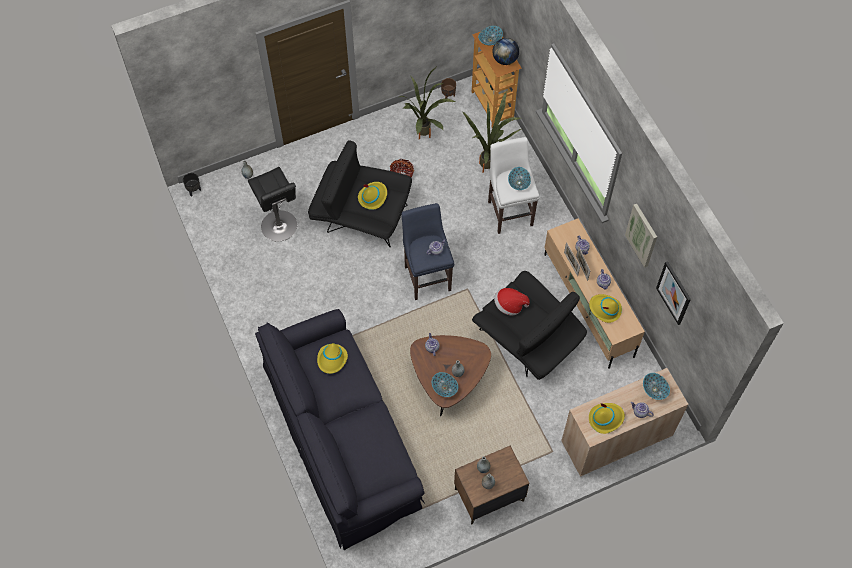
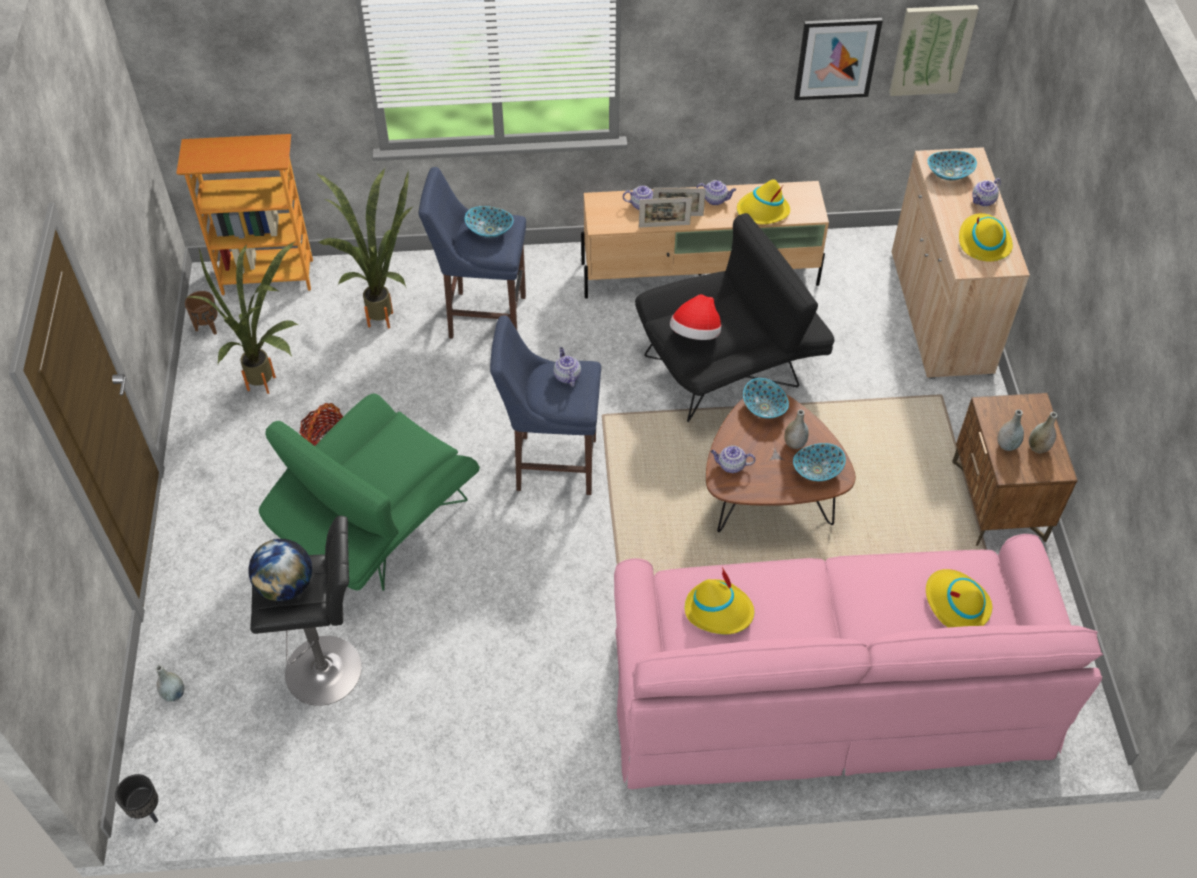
camera: 70 degrees left, 10 degrees down
(342, 437) = (827, 690): black sofa -> pink sofa
(361, 215) = (375, 525): black armchair -> green armchair
(373, 196) = (382, 460): yellow hat -> yellow hat (956, 603)
(490, 40) = (205, 154): bowl -> bowl (764, 408)
(505, 59) = (259, 148): globe -> globe (286, 586)
(509, 211) = (483, 316): white stool -> blue stool
(642, 235) = (726, 54): picture -> picture (931, 49)

